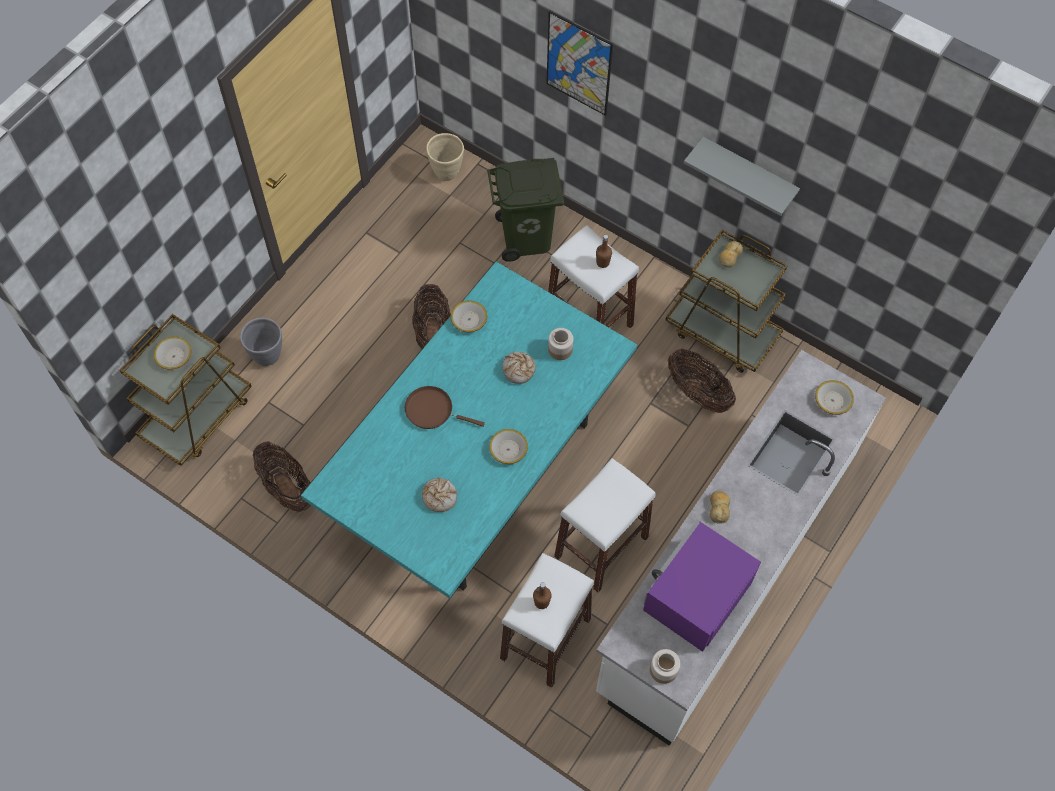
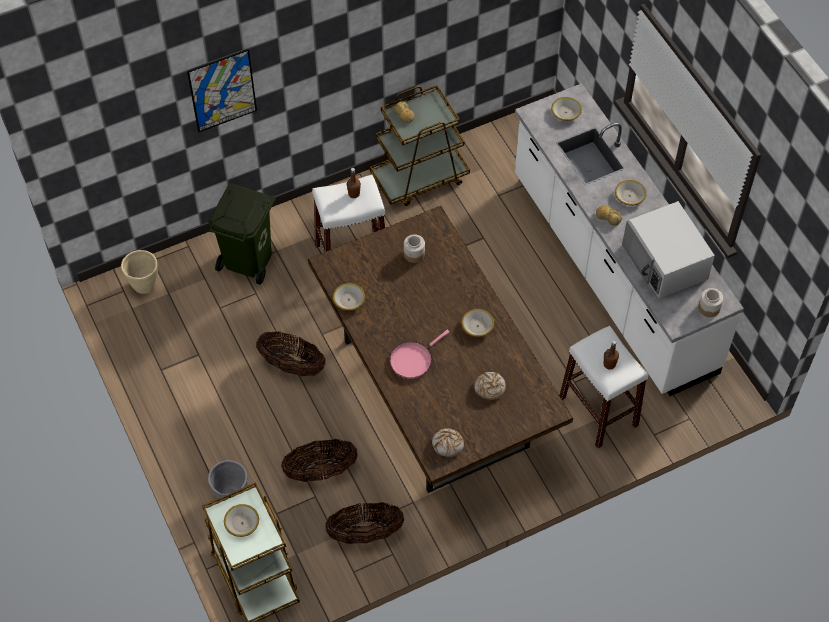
camera: 60 degrees left, 5 degrees down
(432, 410) = (413, 360): brown frying pan -> pink frying pan
(477, 470) = (434, 391): turquoise dining table -> brown dining table
(518, 370) = (414, 288): bread -> bread (448, 444)
(601, 547) = (546, 340): white stool -> none
(696, 595) = (665, 262): purple microwave -> white microwave
(698, 393) = (460, 218): basket -> basket (321, 471)
(748, 173) = (381, 48): grey shelf -> none
(763, 517) = (629, 196): none -> bowl

